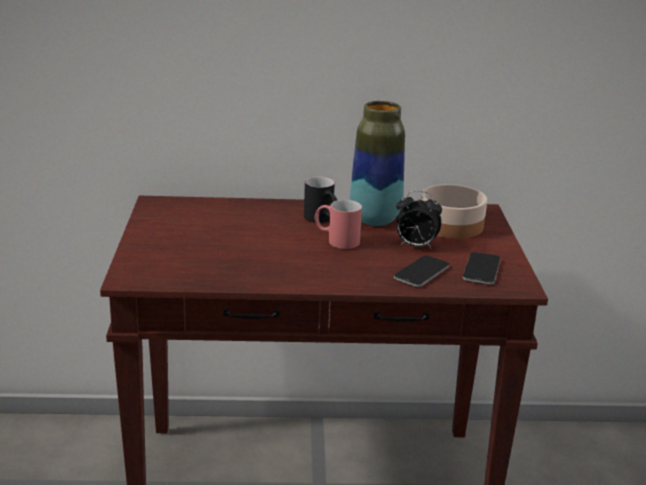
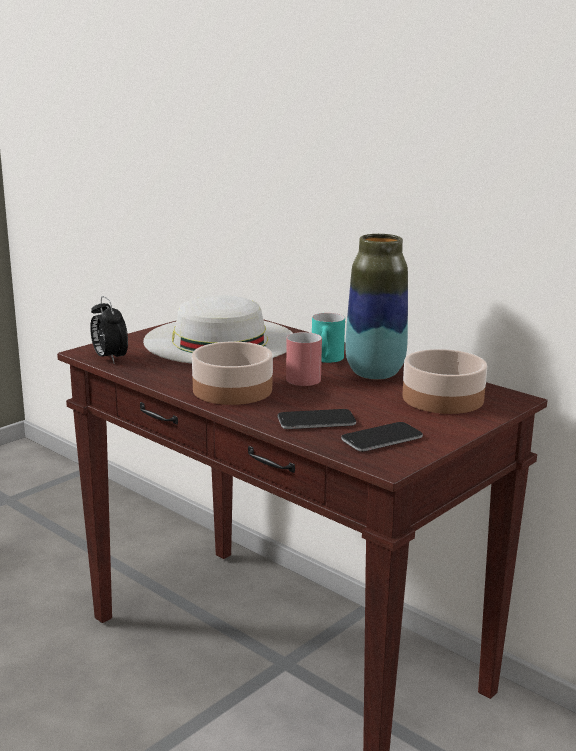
camera: 45 degrees right, 5 degrees down
(210, 228) = (220, 340): none -> white hat
(317, 269) = (232, 389): none -> bowl
(322, 220) = (326, 360): black mug -> turquoise mug
(415, 246) = (362, 402): alarm clock -> alarm clock (109, 358)

